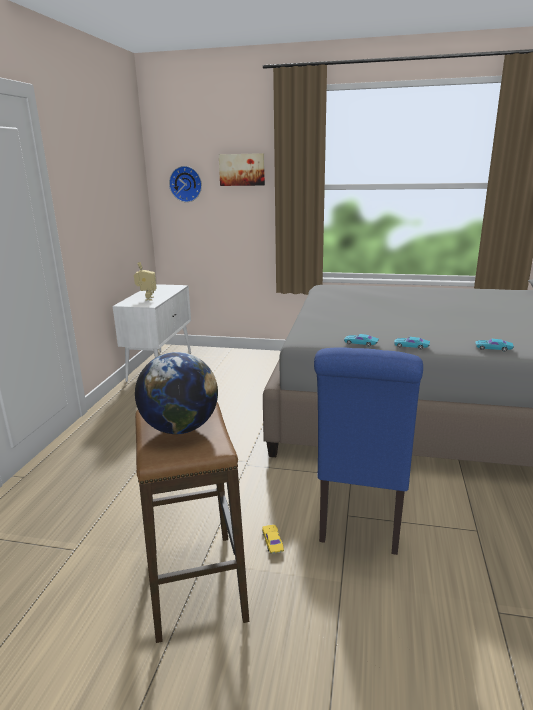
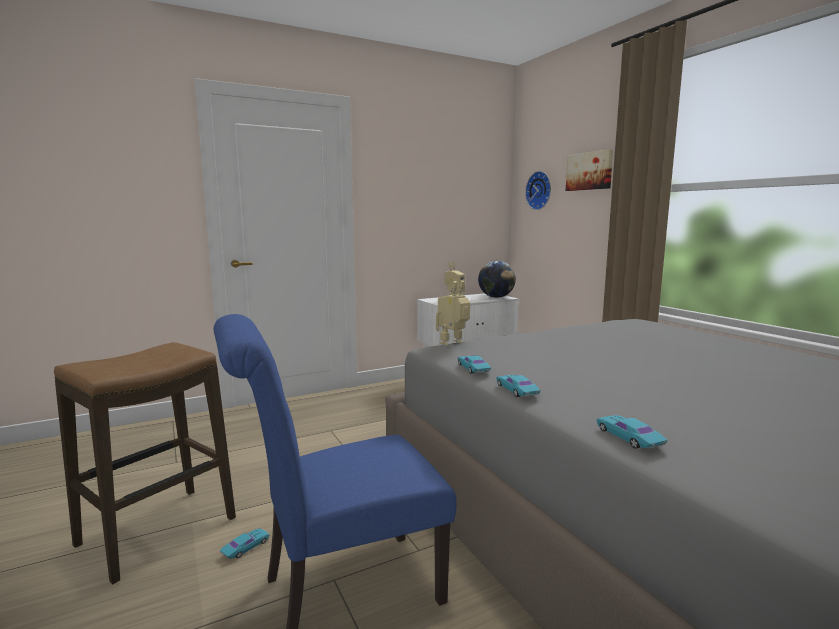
camera: 50 degrees right, 10 degrees down
(180, 428) = (140, 358): globe -> globe (496, 297)
(272, 542) = (245, 547): yellow toy car -> turquoise toy car
(299, 333) = (453, 344): none -> toy robot

